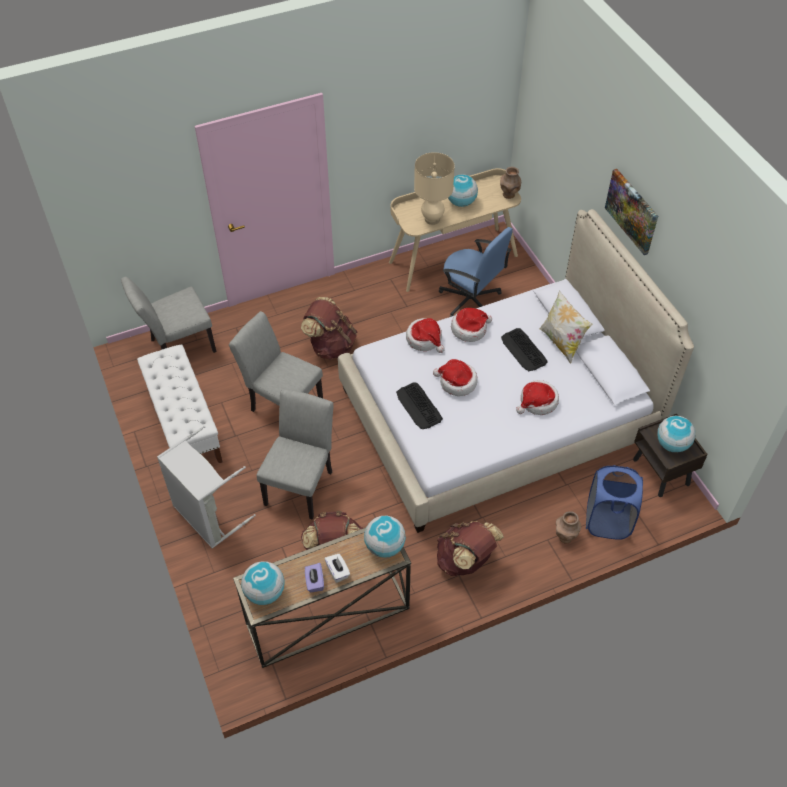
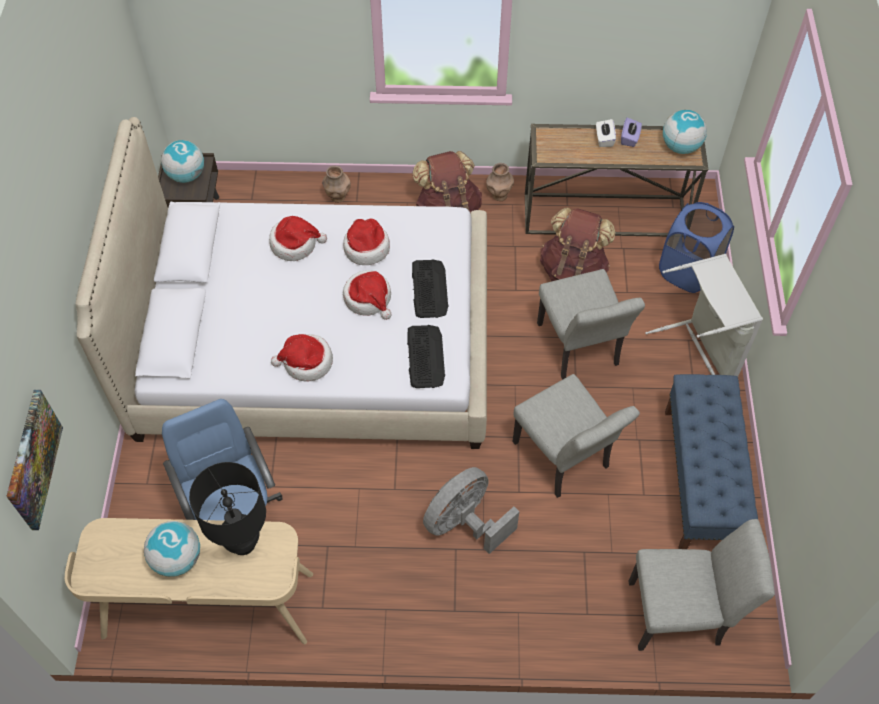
camera: 155 degrees left, 5 degrees up
(184, 425) = (700, 480): white bench -> blue bench
(301, 483) = (580, 350): grey chair -> grey chair turned 60 degrees counterclockwise
(331, 346) = (465, 523): brown backpack -> grey fan
(385, 546) = (549, 144): globe -> none
(425, 339) = (371, 368): hat -> hat (366, 247)
(432, 219) = (243, 543): beige table lamp -> black table lamp
(509, 195) = (96, 542): brown vase -> brown vase (499, 195)
(523, 350) = (262, 309): keyboard -> keyboard (425, 356)
(561, 343) = (211, 302): pillow -> none
(607, 521) = (287, 195): blue laundry basket -> blue laundry basket (688, 272)
(632, 211) = (65, 212): picture -> picture (32, 460)

